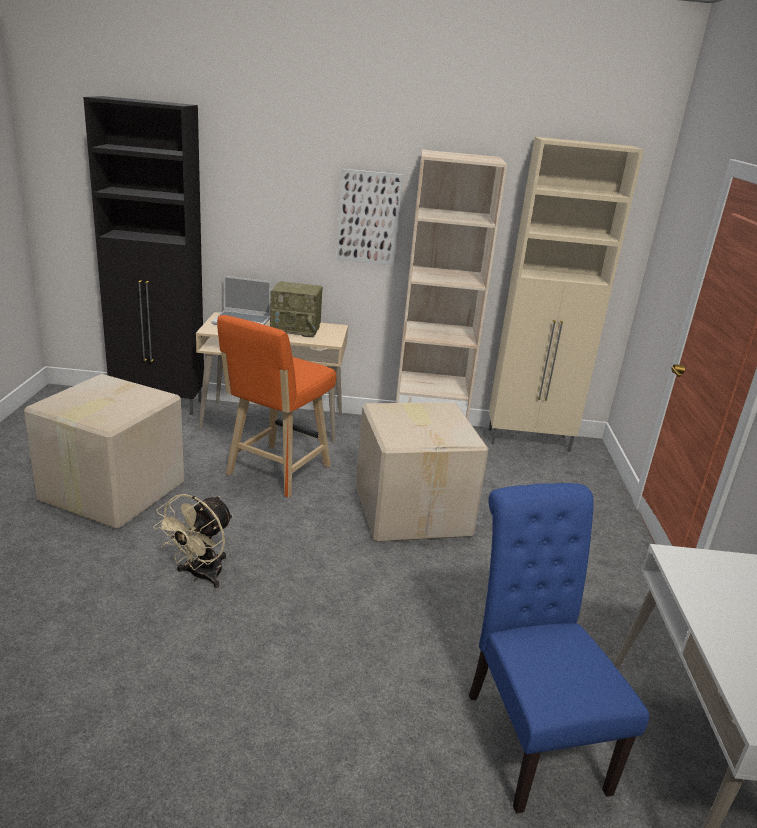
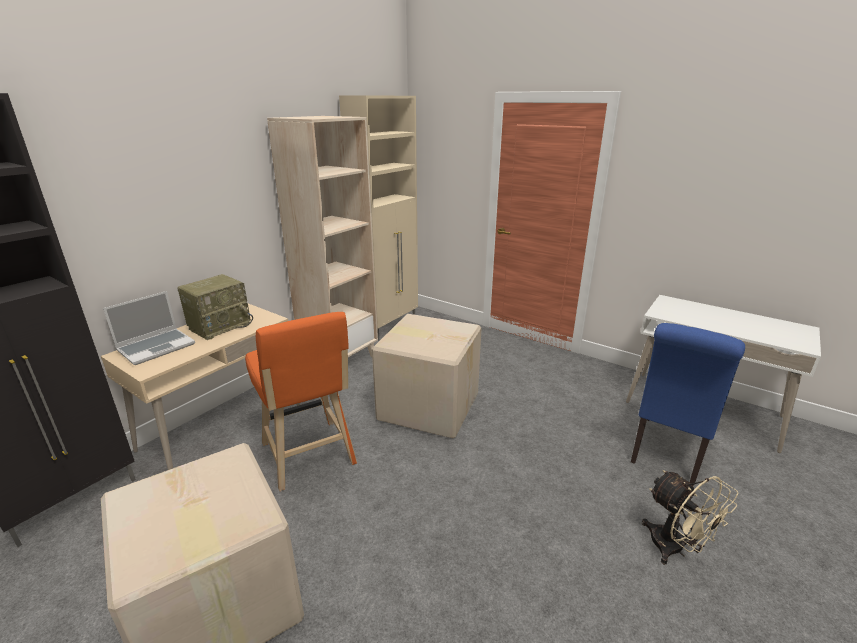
camera: 55 degrees left, 0 degrees up
(200, 576) = (432, 567): beige fan -> beige fan (675, 549)
(369, 218) = (236, 194): picture -> none
(529, 733) = (667, 452): blue chair -> blue chair turned 75 degrees counterclockwise

